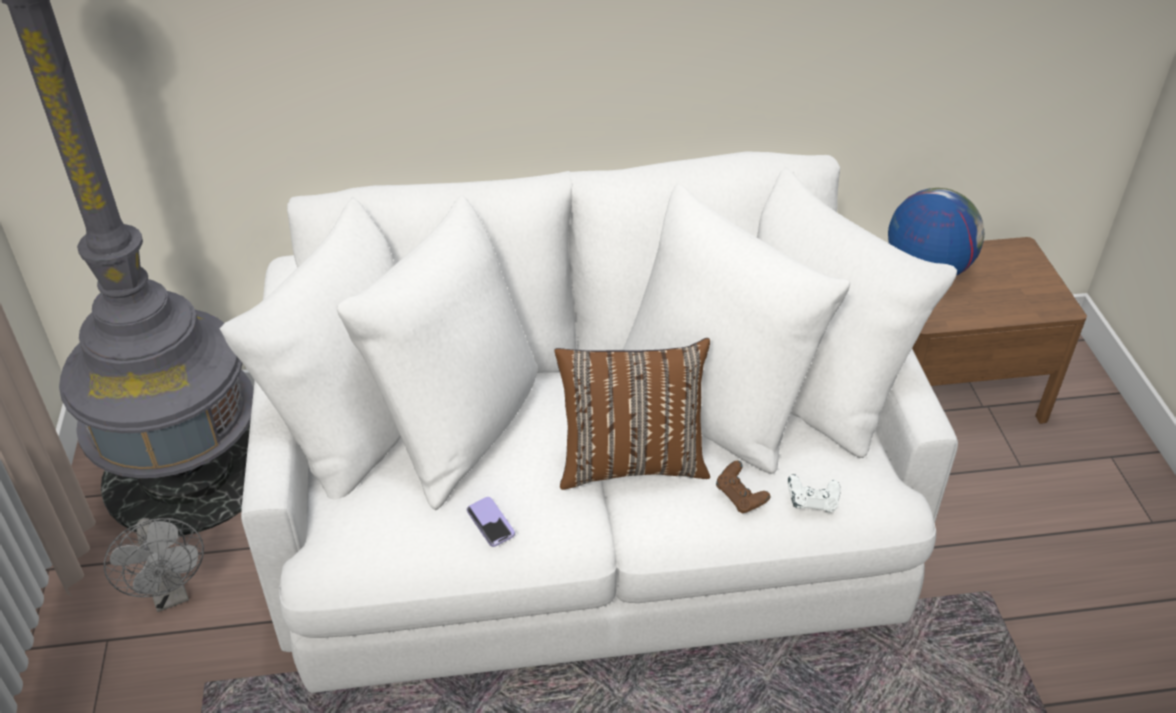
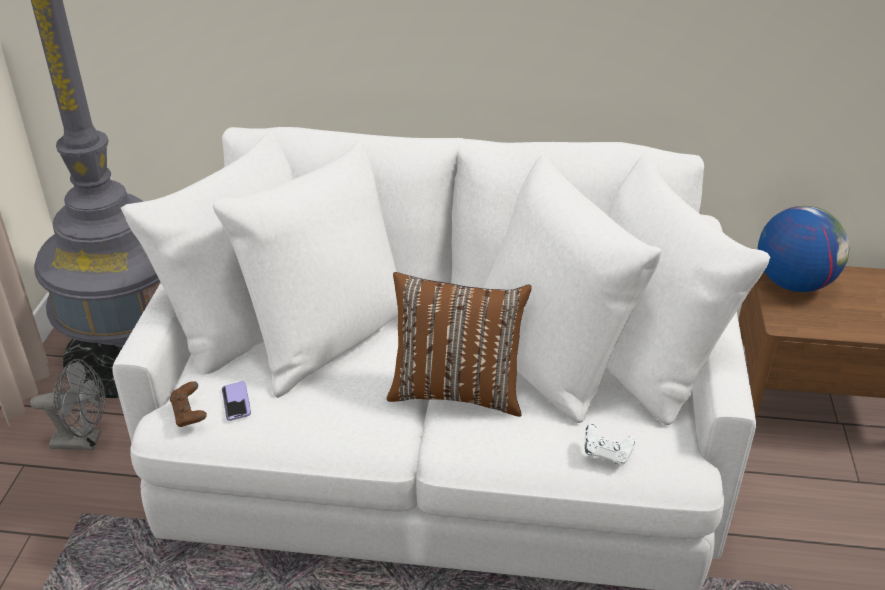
camera: 15 degrees right, 5 degrees down
(170, 594) = (84, 440): grey fan -> grey fan turned 75 degrees counterclockwise
(490, 523) = (317, 416): phone -> phone (236, 402)
(740, 497) = (542, 437): brown game controller -> brown game controller (189, 414)

